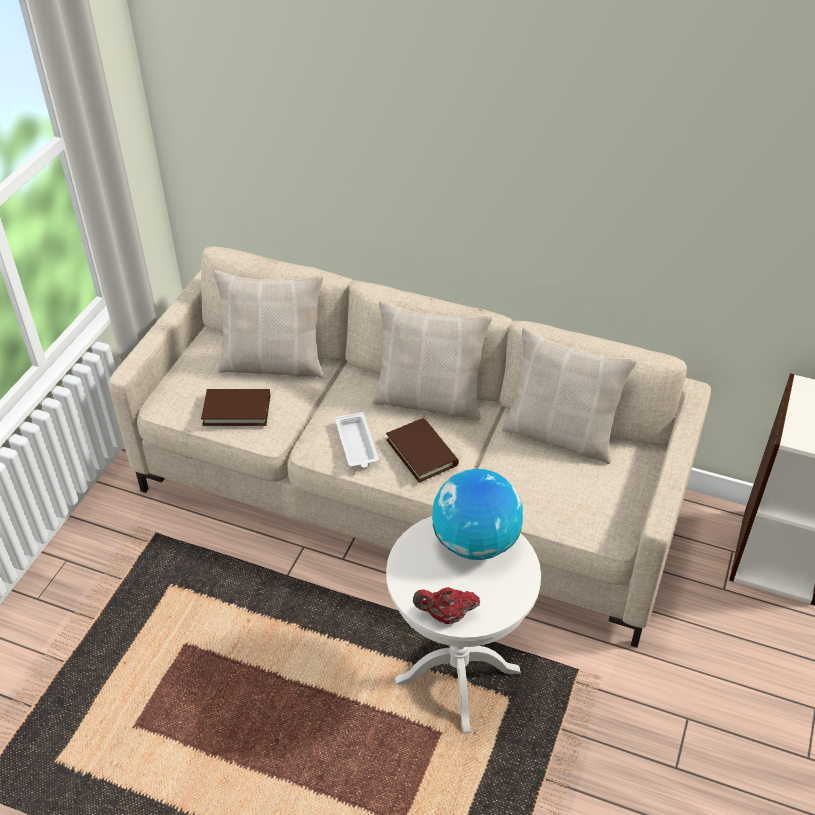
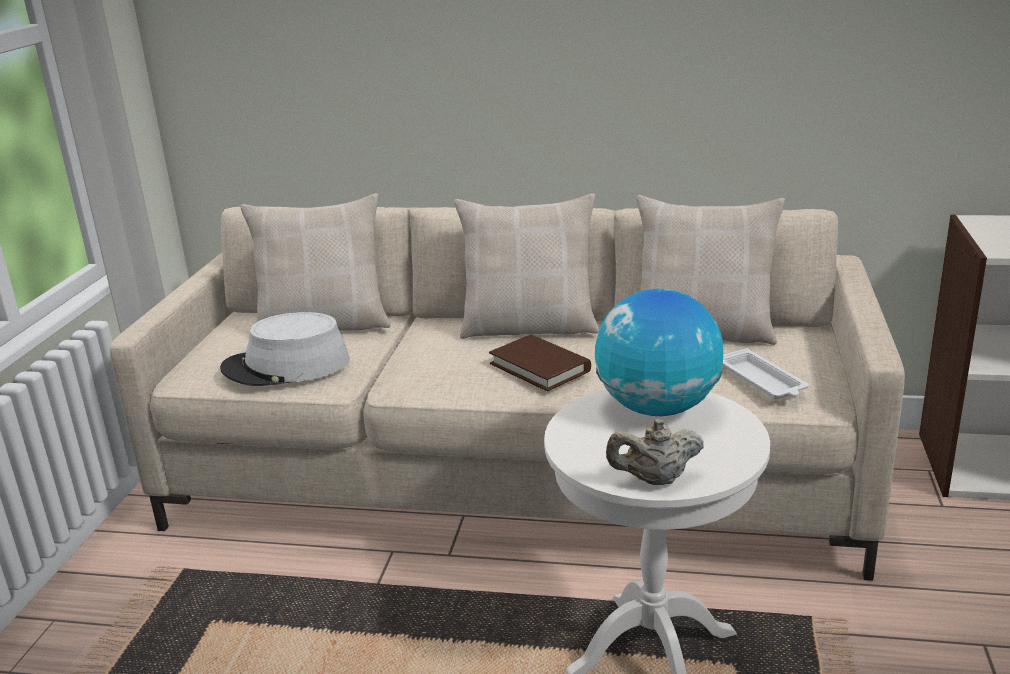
camera: 10 degrees left, 20 degrees down
(237, 410) = (286, 366): brown book -> grey hat
(357, 444) = (453, 372): white tray -> white tray (762, 380)
(446, 615) = (655, 480): red teapot -> beige teapot

